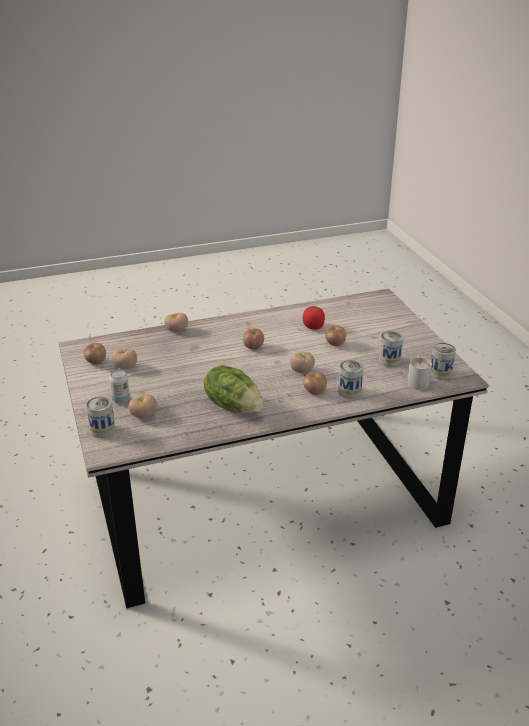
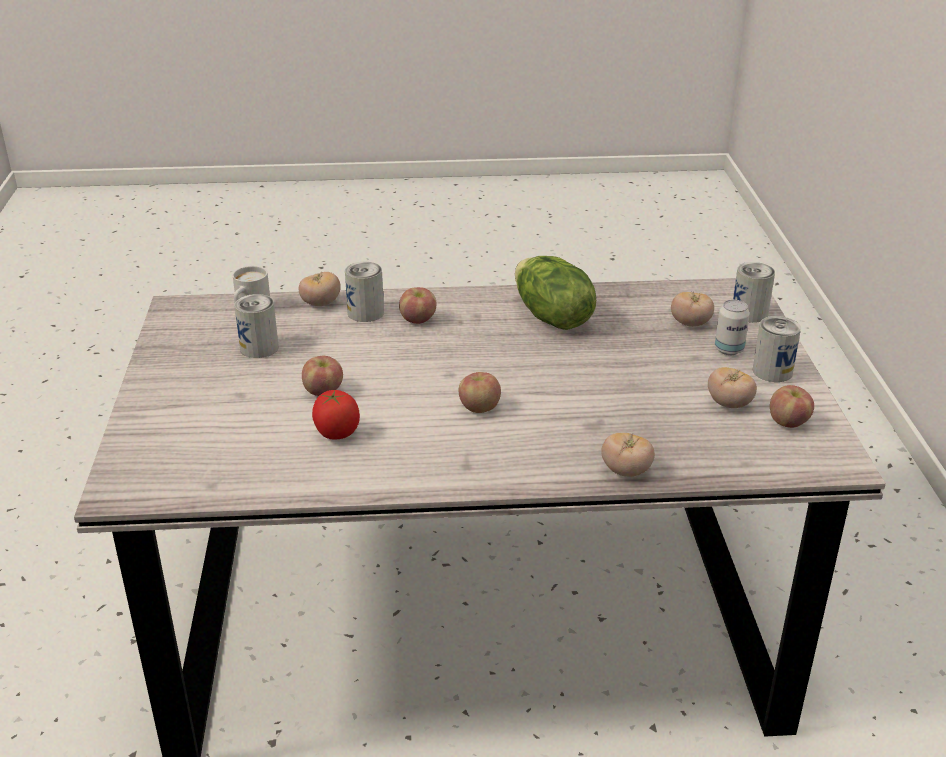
camera: 165 degrees left, 0 degrees up
(302, 371) = (417, 352): tomato -> tomato (320, 303)
(440, 373) = (203, 318): can -> can (772, 371)

